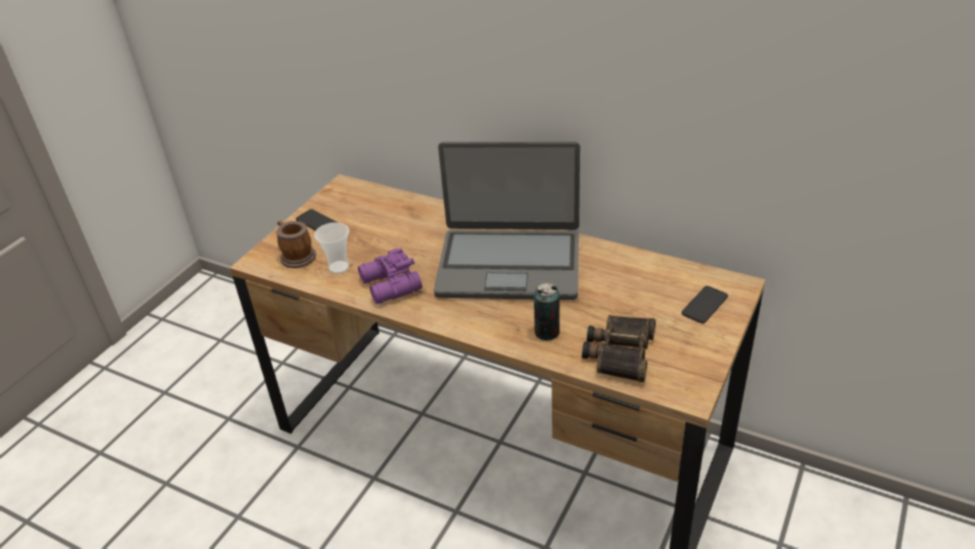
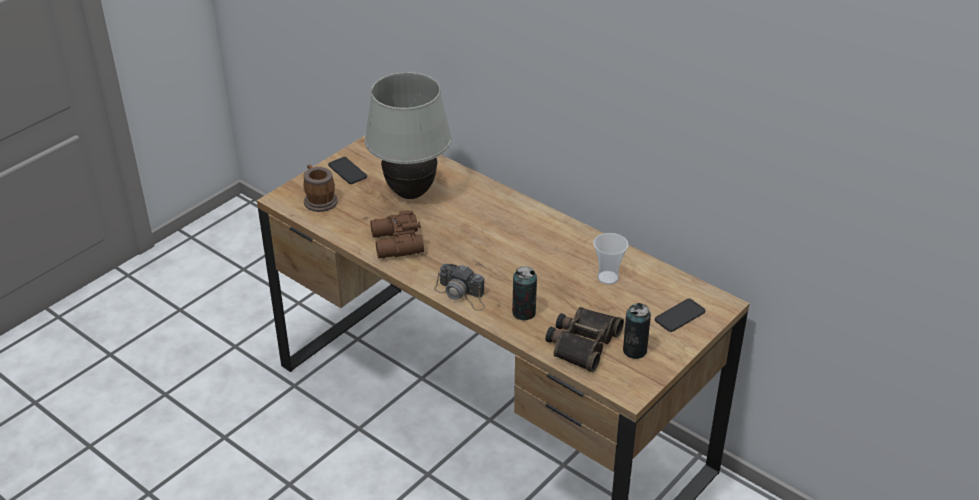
camera: 10 degrees right, 0 degrees up
(339, 267) = (355, 218): cup -> cup (608, 278)
(389, 232) = (411, 193): none -> white table lamp
(389, 286) = (396, 244): purple binoculars -> brown binoculars
(476, 325) = (462, 294): none -> camera
(509, 264) = (512, 244): laptop -> none
(676, 350) = (634, 350): none -> can

